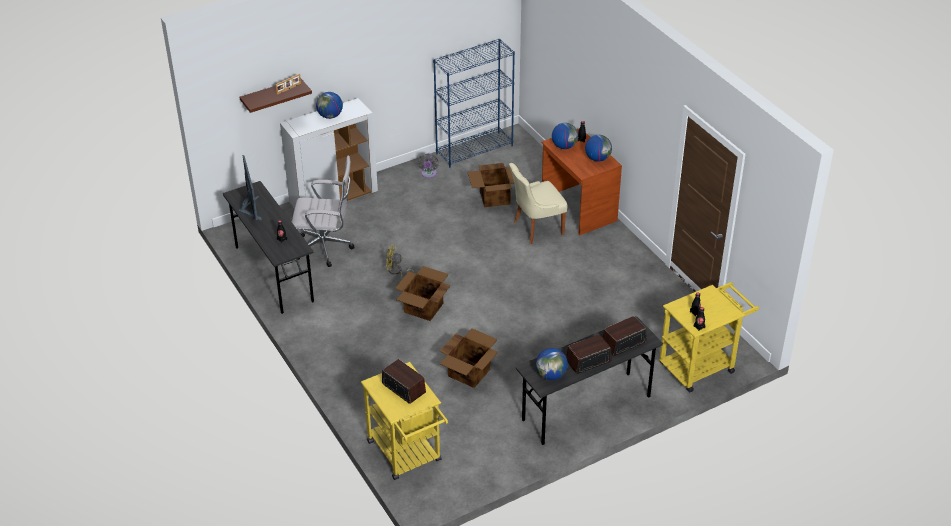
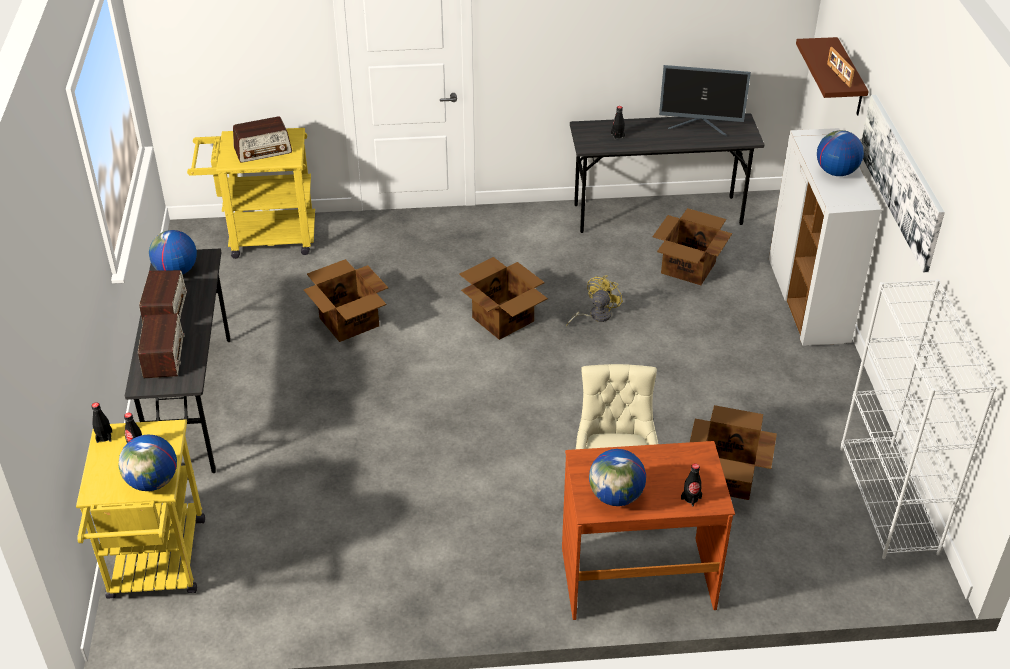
camera: 115 degrees right, 0 degrees up
(326, 248) = (687, 268): white office chair -> cardboard box
(365, 70) = (901, 179): none -> picture
(428, 174) = (830, 418): grey fan -> none
(474, 149) = (888, 500): blue bookcase -> white bookcase
(564, 146) = (680, 465): globe -> globe (153, 482)

